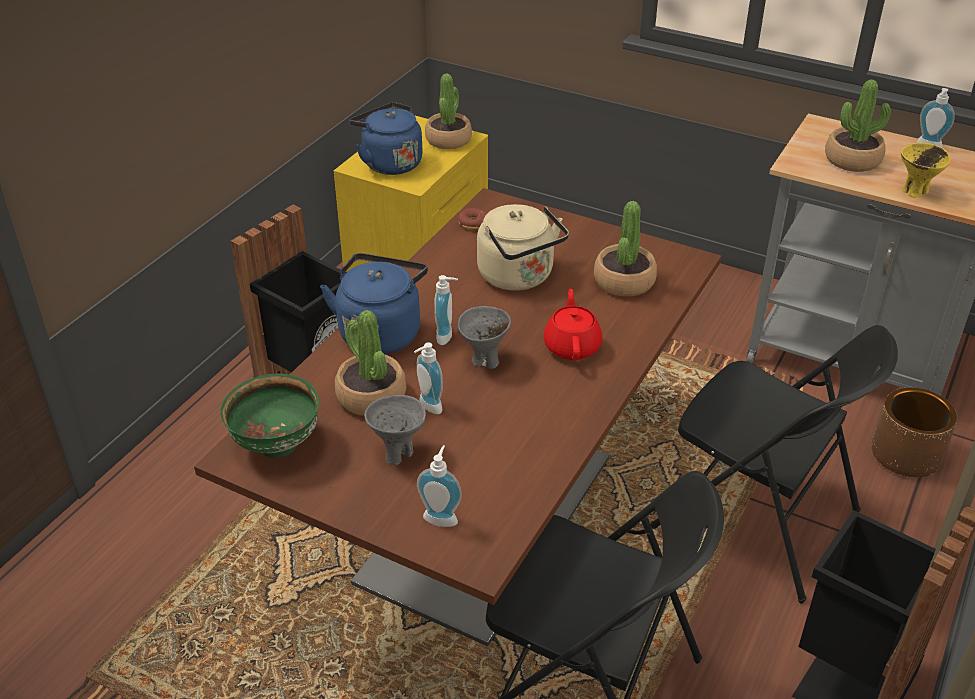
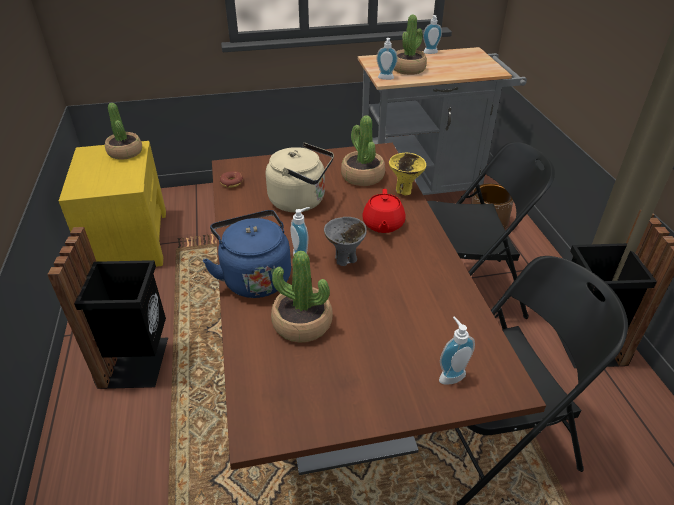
camera: 40 degrees left, 0 degrees up
(276, 445) = (278, 401): green bowl -> none
(389, 163) = (97, 180): blue kettle -> none
(398, 453) = (369, 351): grey bowl -> none
(427, 407) = (348, 308): soap dispenser -> soap dispenser (385, 78)
(572, 346) = (383, 225): red teapot -> red teapot turned 135 degrees counterclockwise
(915, 192) = (455, 73): yellow bowl -> yellow bowl (404, 190)

